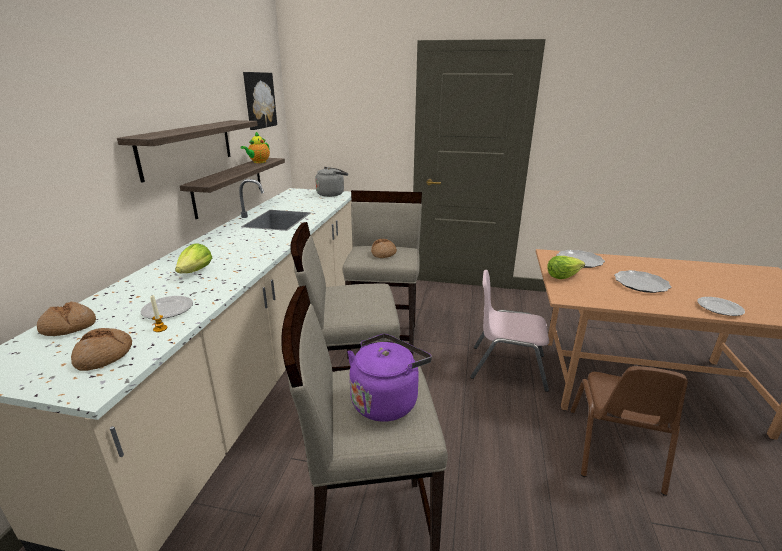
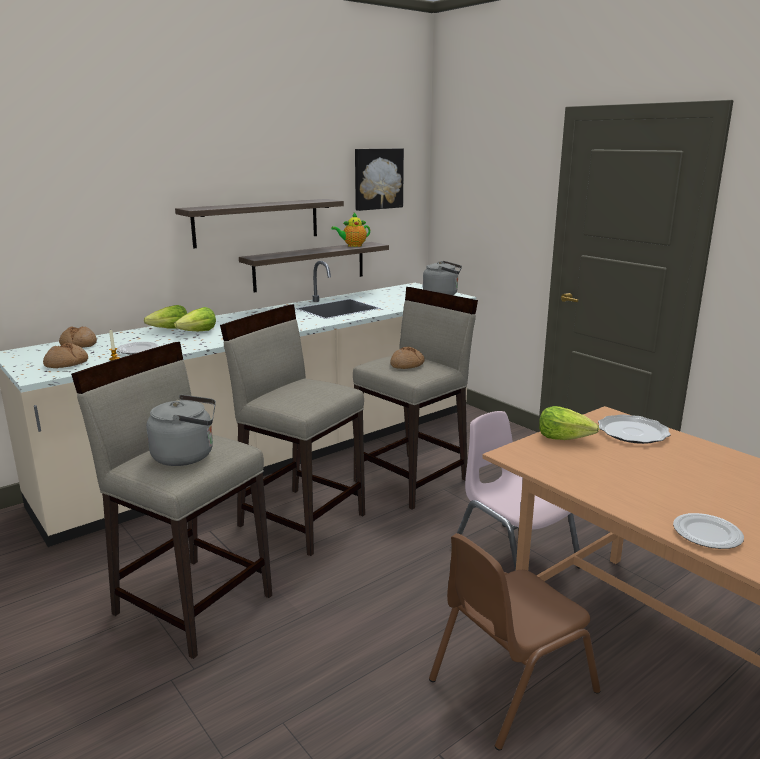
camera: 40 degrees right, 5 degrees down
(155, 277) = (169, 329): none -> lettuce
(386, 400) = (187, 456): purple kettle -> grey kettle
(641, 284) = (657, 477): plate -> none

